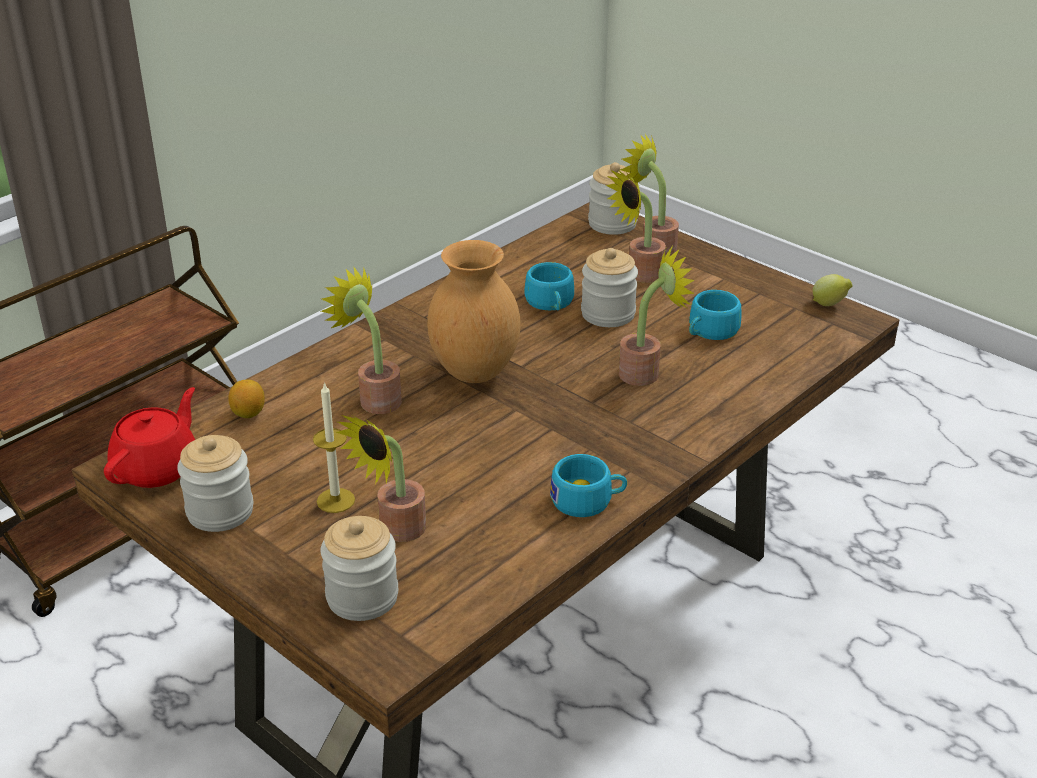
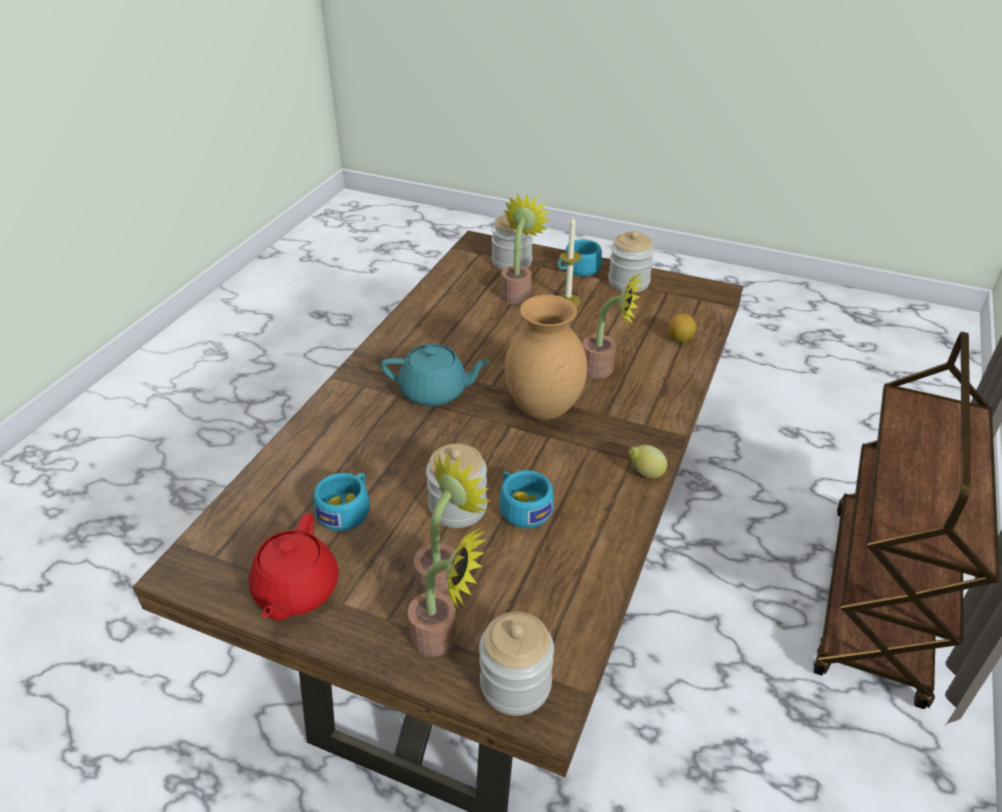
camera: 160 degrees right, 5 degrees up
(157, 468) = (693, 296): red teapot -> red teapot (296, 591)
(585, 415) = (435, 392): none -> turquoise teapot
(588, 501) = (409, 333): turquoise cup -> turquoise cup (578, 270)
(646, 372) = (398, 444): potted plant -> none
(829, 304) = (212, 588): lemon -> lemon (645, 474)

